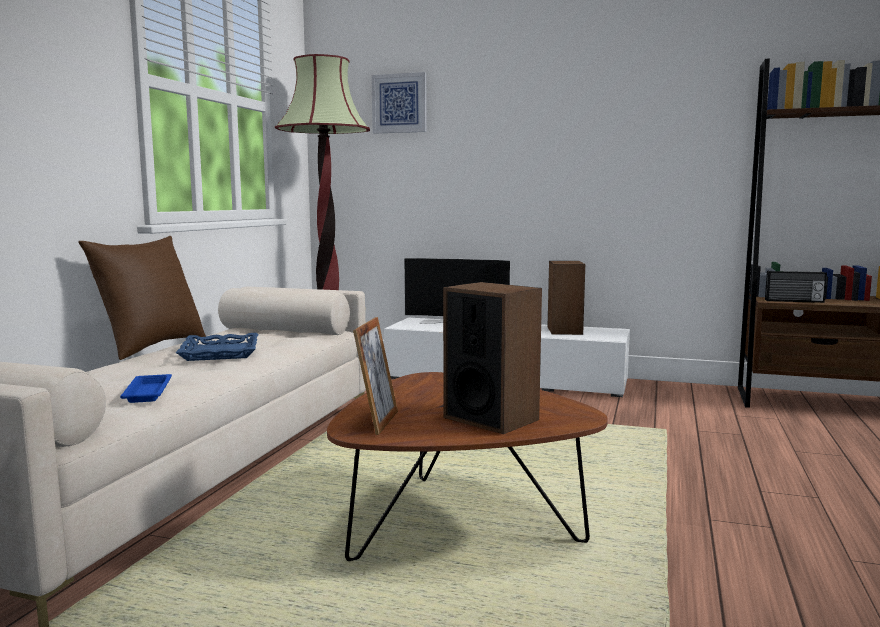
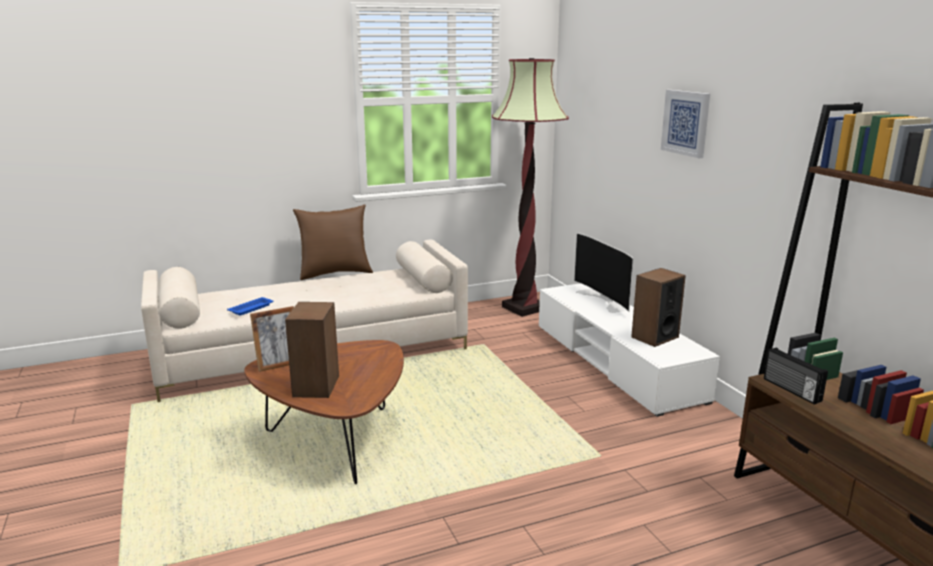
camera: 50 degrees right, 10 degrees up
(221, 352) = (339, 290): blue tray -> none
(399, 103) = (601, 93): picture -> picture (686, 123)

